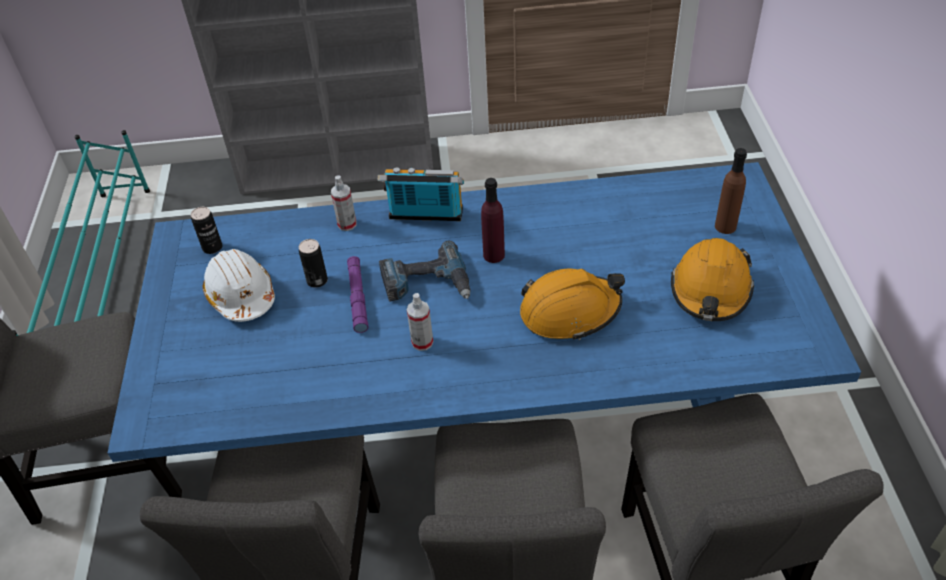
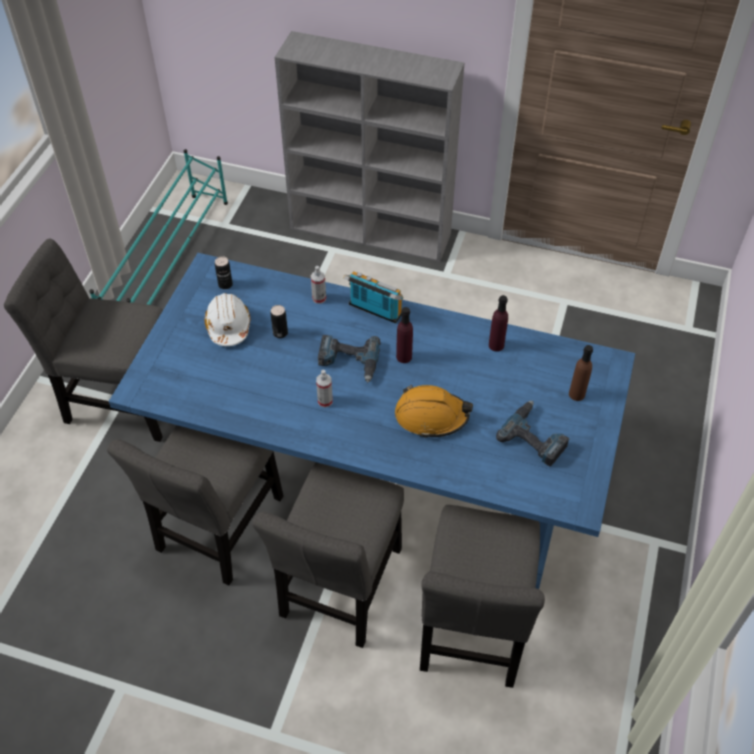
camera: 20 degrees right, 5 degrees up
(358, 298) = (300, 355): purple flashlight -> none
(597, 205) = (496, 345): none -> purple bottle
(710, 290) = (535, 437): orange hard hat -> power drill

